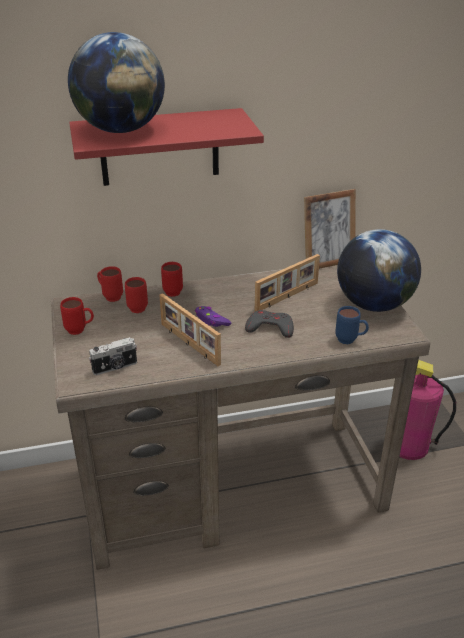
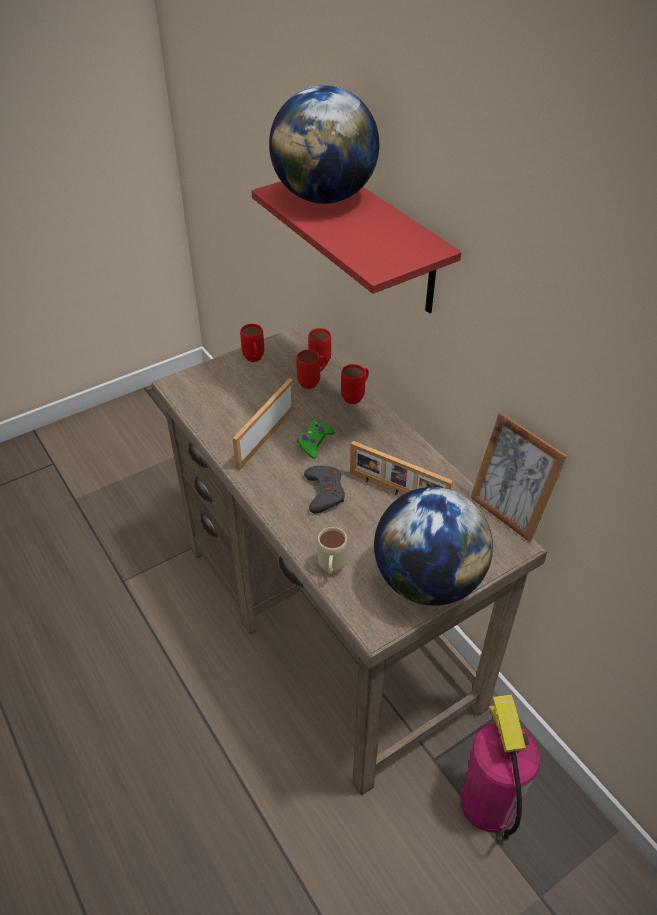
camera: 70 degrees right, 10 degrees up
(115, 367) = (207, 400): camera -> none
(211, 321) = (314, 442): purple game controller -> green game controller
(350, 341) = (331, 570): blue mug -> beige mug

